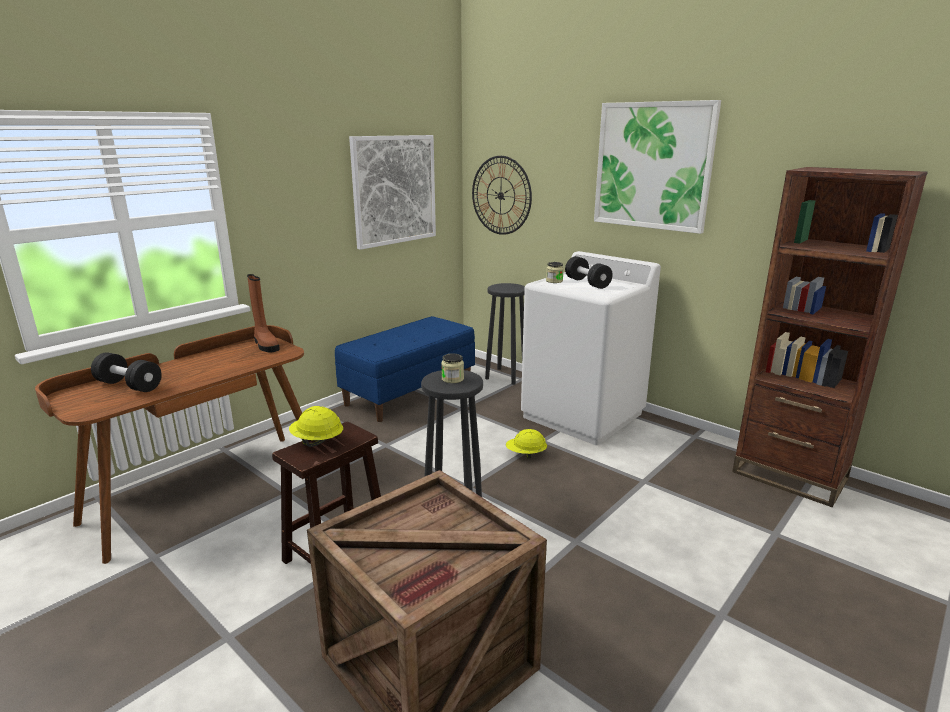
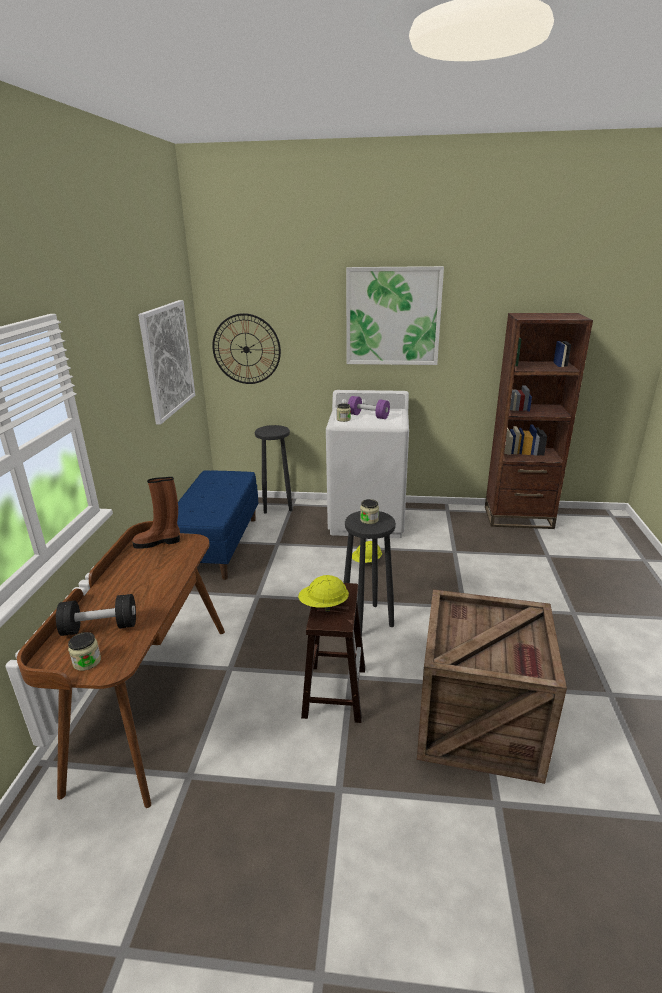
camera: 35 degrees left, 5 degrees up
(83, 402) = (87, 661): none -> jar
(265, 345) = (158, 542): brown boot -> brown boot turned 150 degrees clockwise
(587, 283) = (368, 416): black dumbbell -> purple dumbbell

